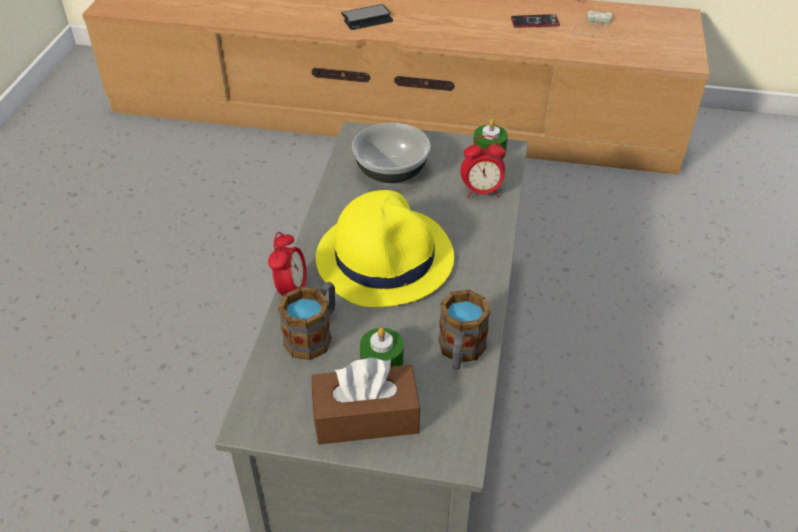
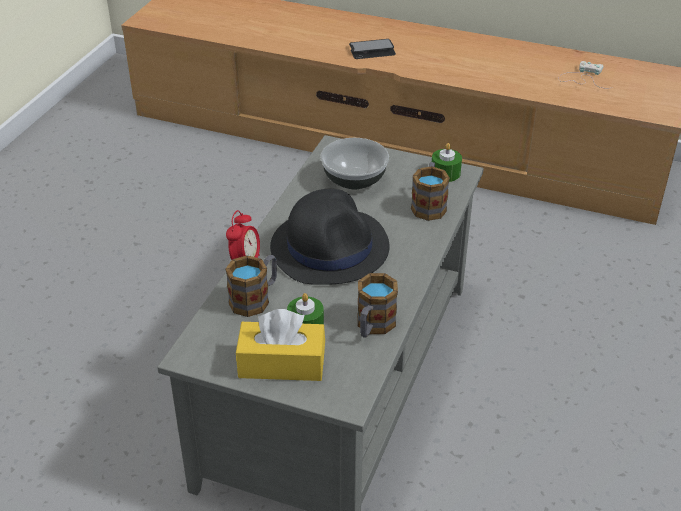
camera: 10 degrees right, 5 degrees down
(366, 417) = (281, 364): brown tissue box -> yellow tissue box
(385, 257) = (330, 247): yellow hat -> black hat
(481, 192) = (429, 205): alarm clock -> mug
(534, 22) = (528, 67): phone -> none

